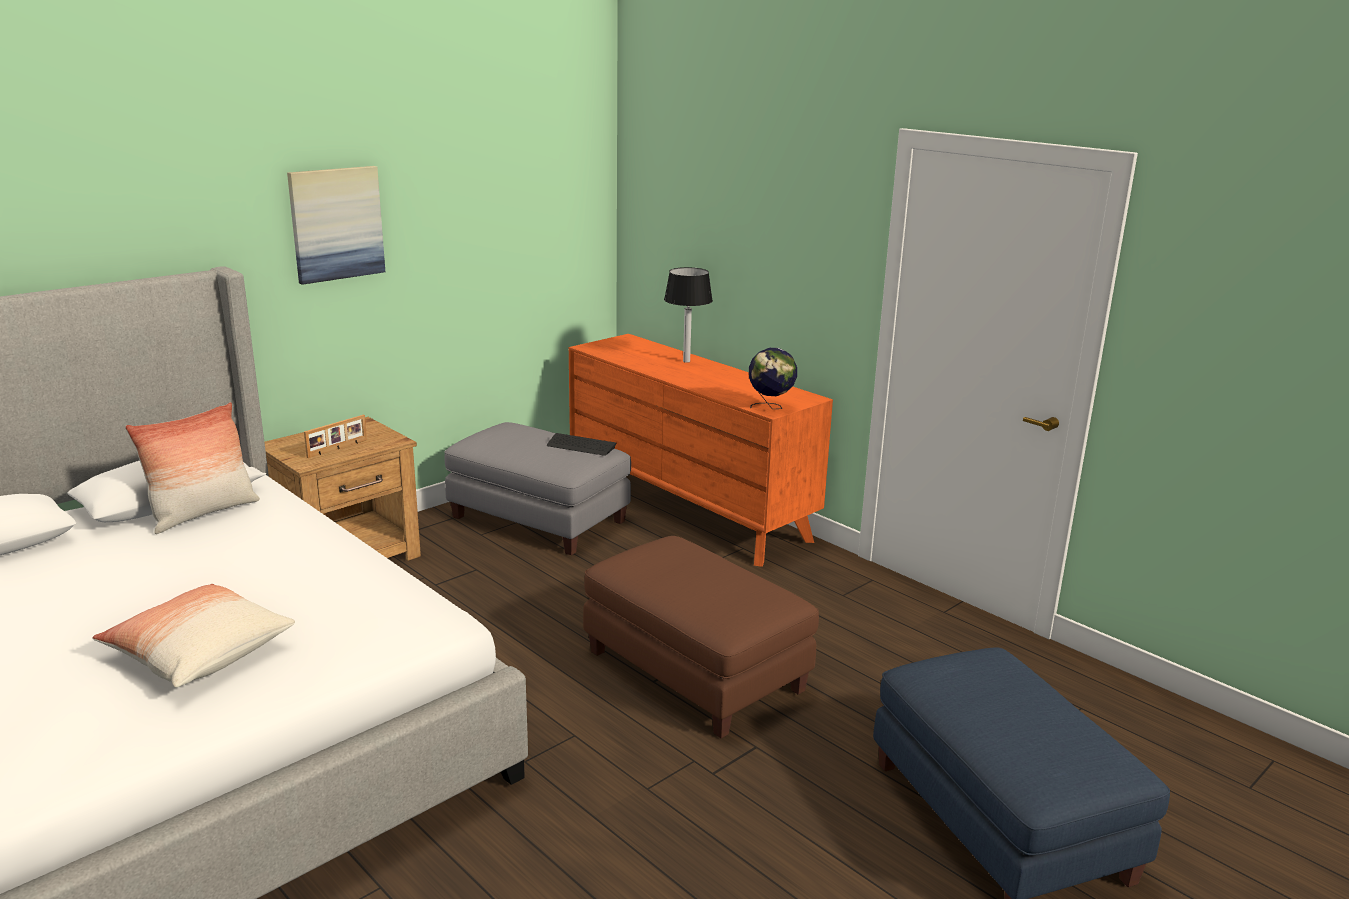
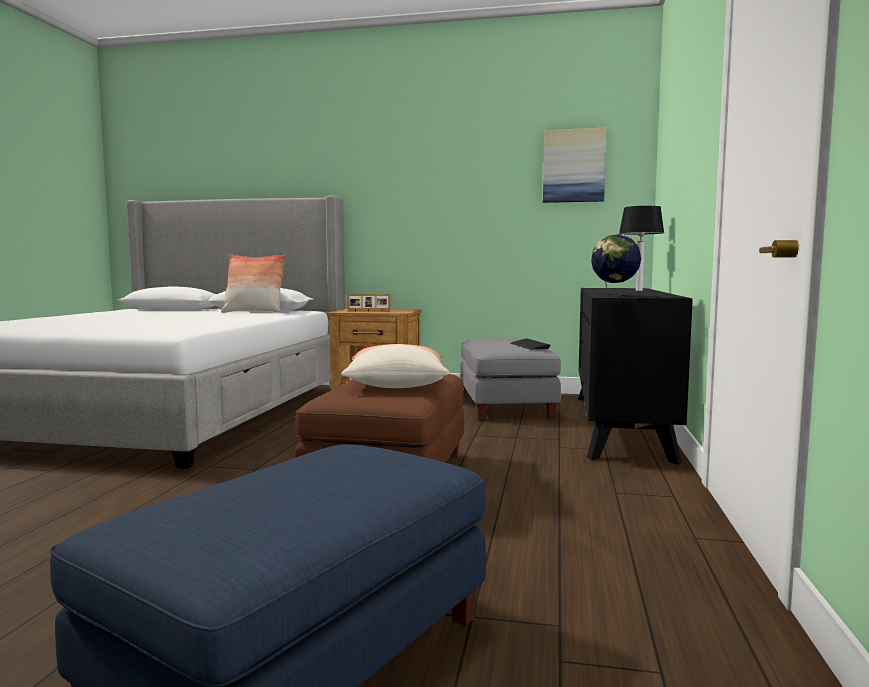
camera: 55 degrees right, 15 degrees down
(198, 654) = (99, 323): pillow -> pillow (396, 384)
(336, 223) = (413, 180): picture -> picture (574, 166)
(688, 508) = (620, 425): orange dresser -> black dresser

